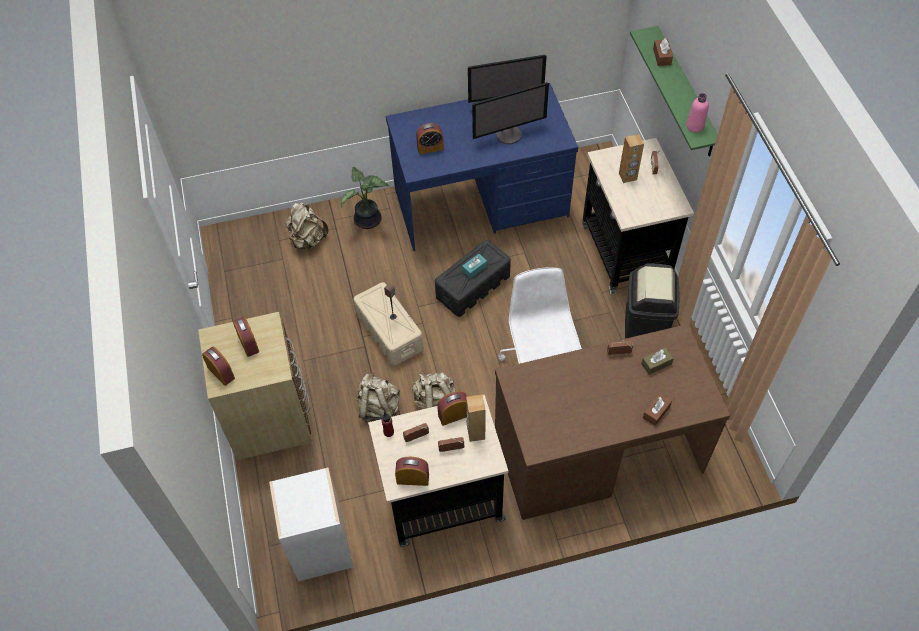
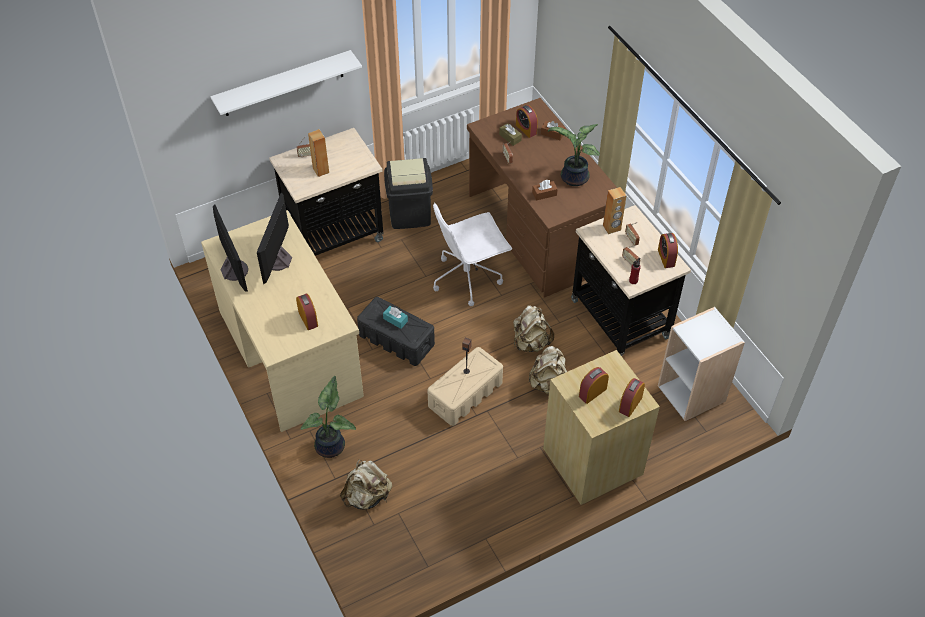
camera: 105 degrees left, 5 degrees down
(454, 415) = (601, 243): alarm clock -> alarm clock (526, 129)
(481, 203) = (290, 352): blue desk -> beige desk
(509, 134) = (278, 261): monitor -> monitor turned 135 degrees counterclockwise
(571, 415) = (573, 178): none -> potted plant
(662, 56) = (253, 90): brown tissue box -> brown tissue box (544, 194)
(685, 93) = (283, 84): green shelf -> white shelf
(695, 126) = (336, 64): pink bottle -> none

